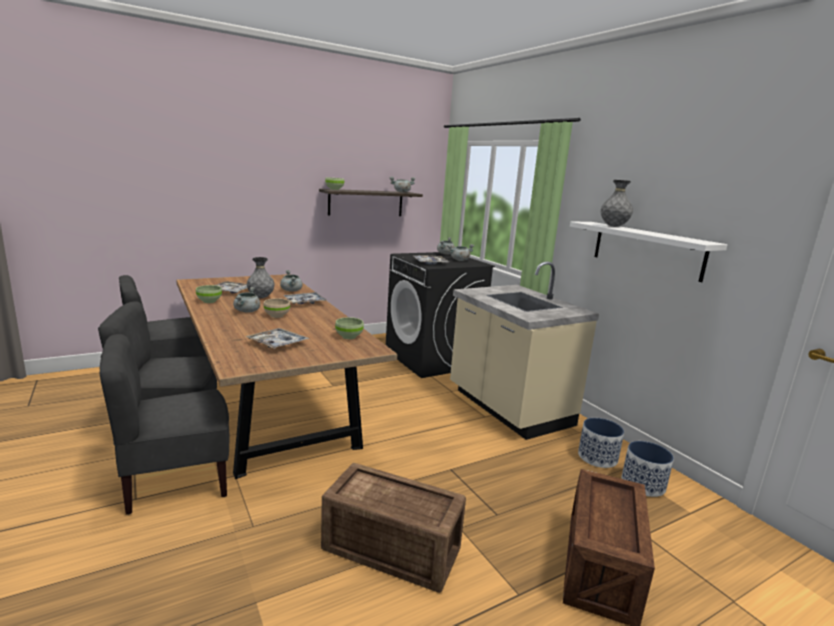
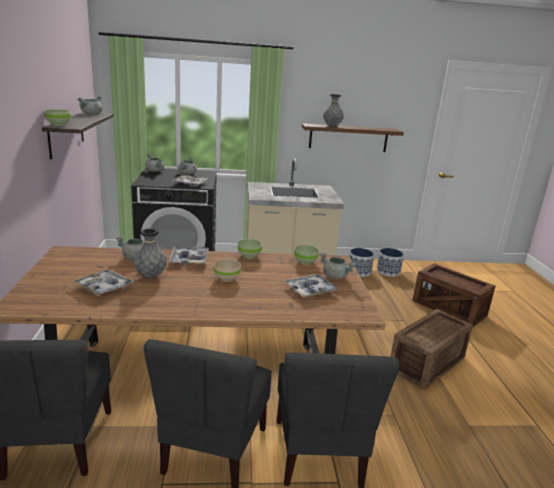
camera: 65 degrees left, 5 degrees up
(209, 301) = (140, 304): green bowl -> green bowl (249, 256)
(247, 311) = (200, 289): grey cooking pot -> grey cooking pot (335, 277)
(647, 250) = (348, 138): white shelf -> brown shelf

